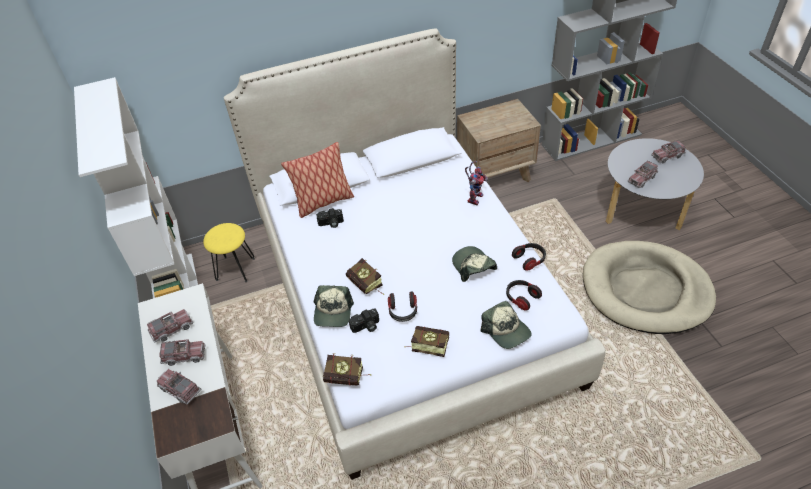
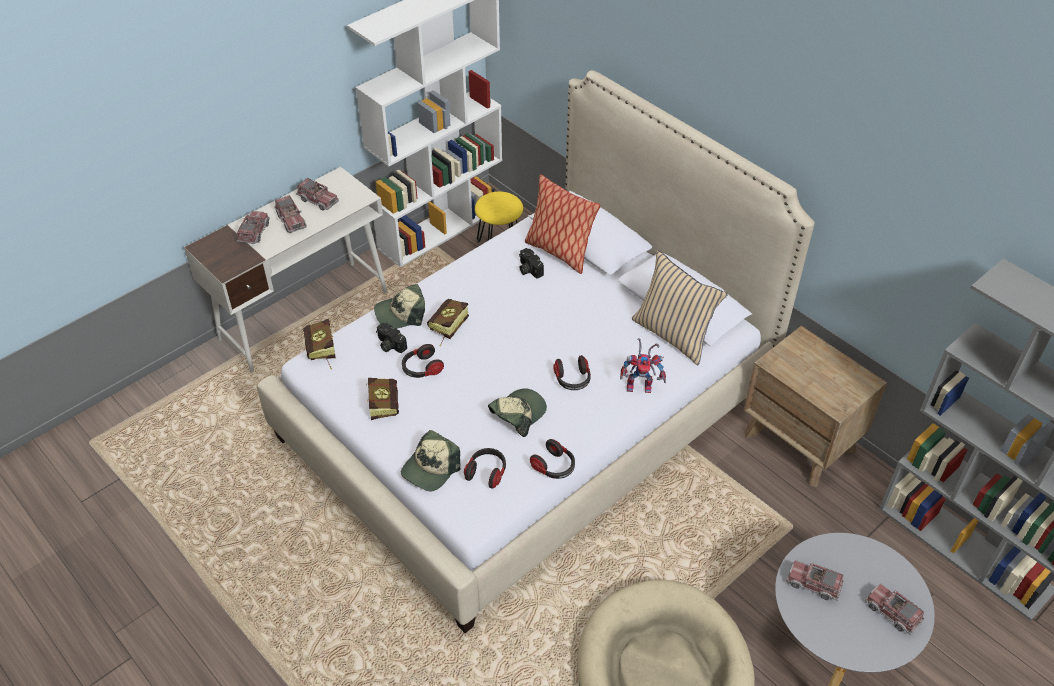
camera: 65 degrees right, 0 degrees up
(437, 169) = (673, 335): none -> beige pillow
(454, 229) = (572, 380): none -> headphones

